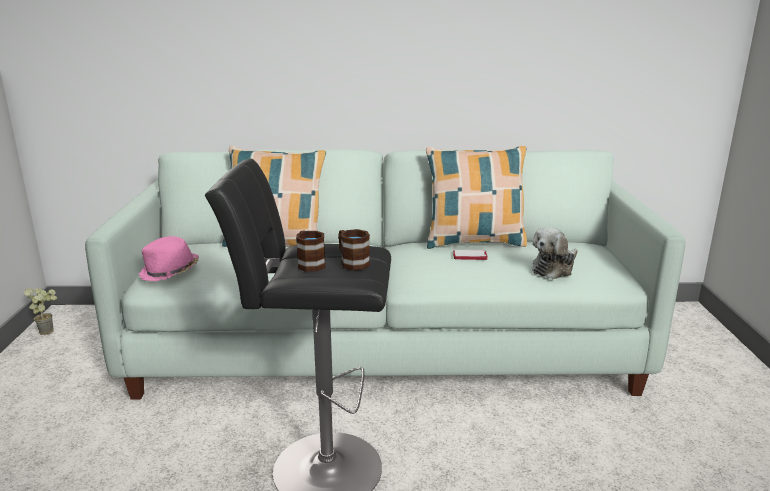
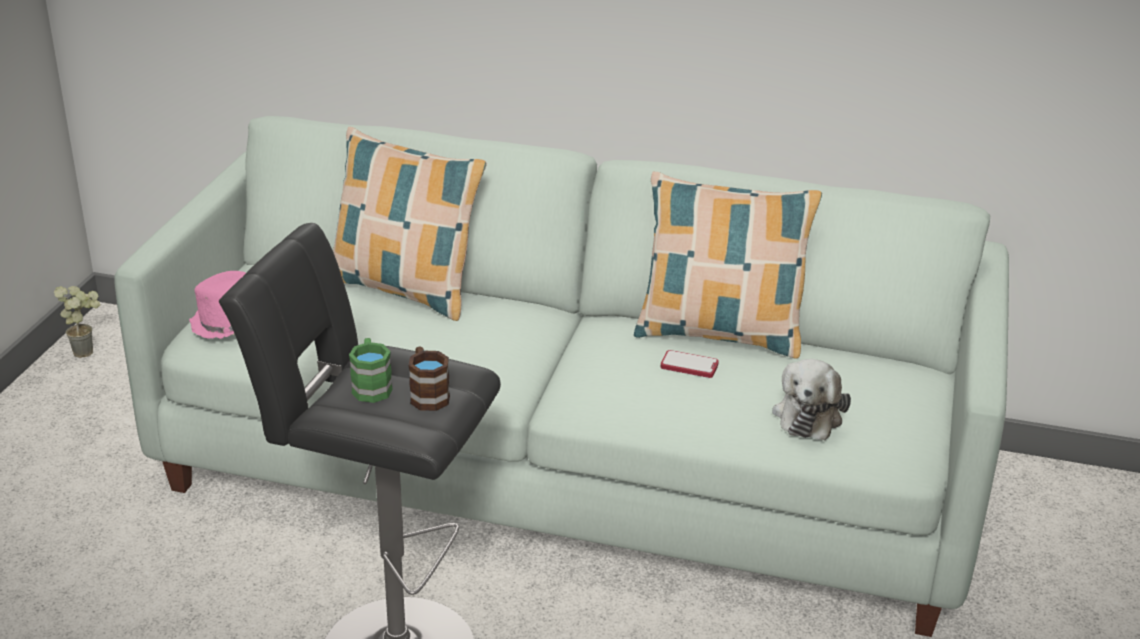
camera: 15 degrees right, 10 degrees up
(309, 263) = (371, 386): brown mug -> green mug
(554, 268) = (808, 414): plush toy -> plush toy turned 45 degrees counterclockwise

